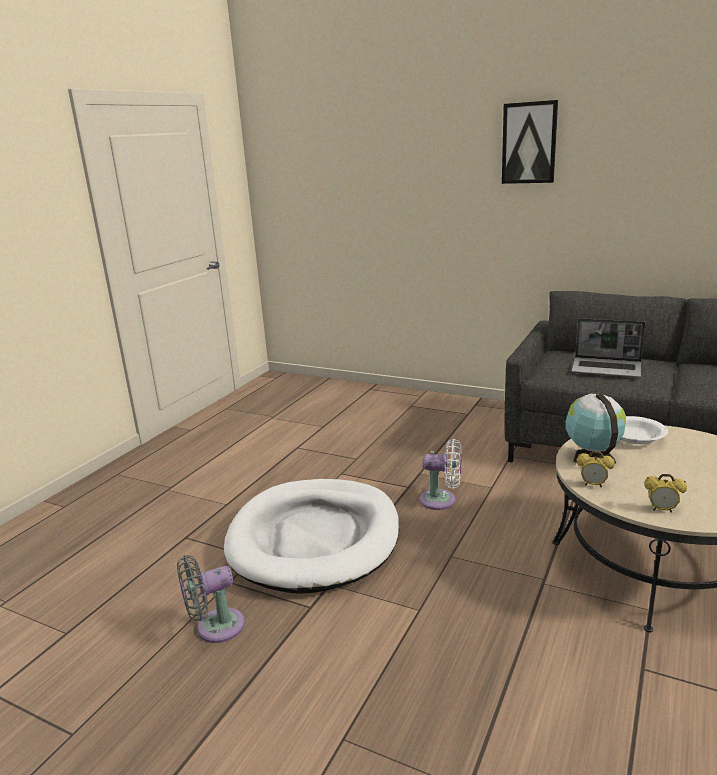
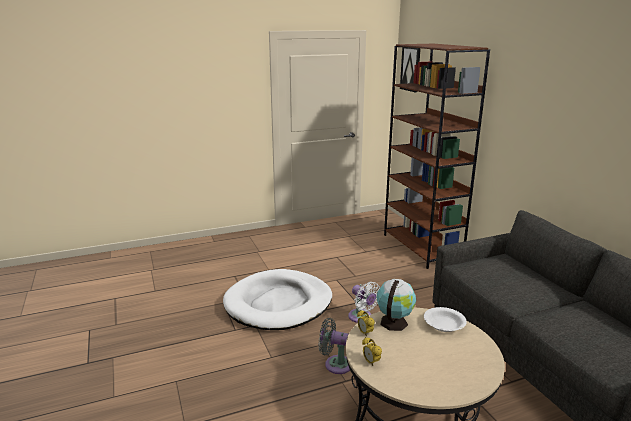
camera: 40 degrees right, 0 degrees up
(215, 627) = (195, 317): grey fan -> grey fan (335, 364)
(379, 397) = (422, 247): none -> brown bookcase
(529, 143) = (537, 93): picture -> picture (410, 68)
(607, 369) = (508, 279): laptop -> none

